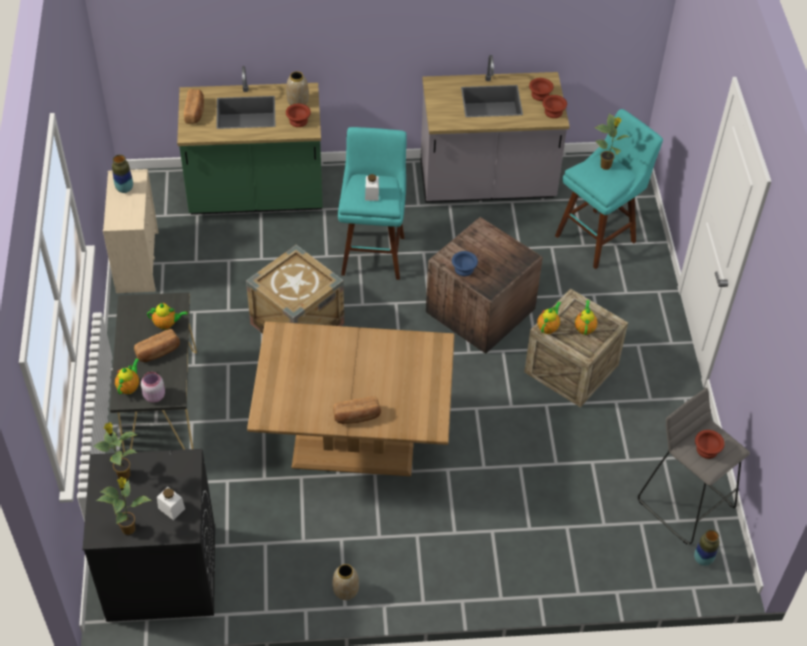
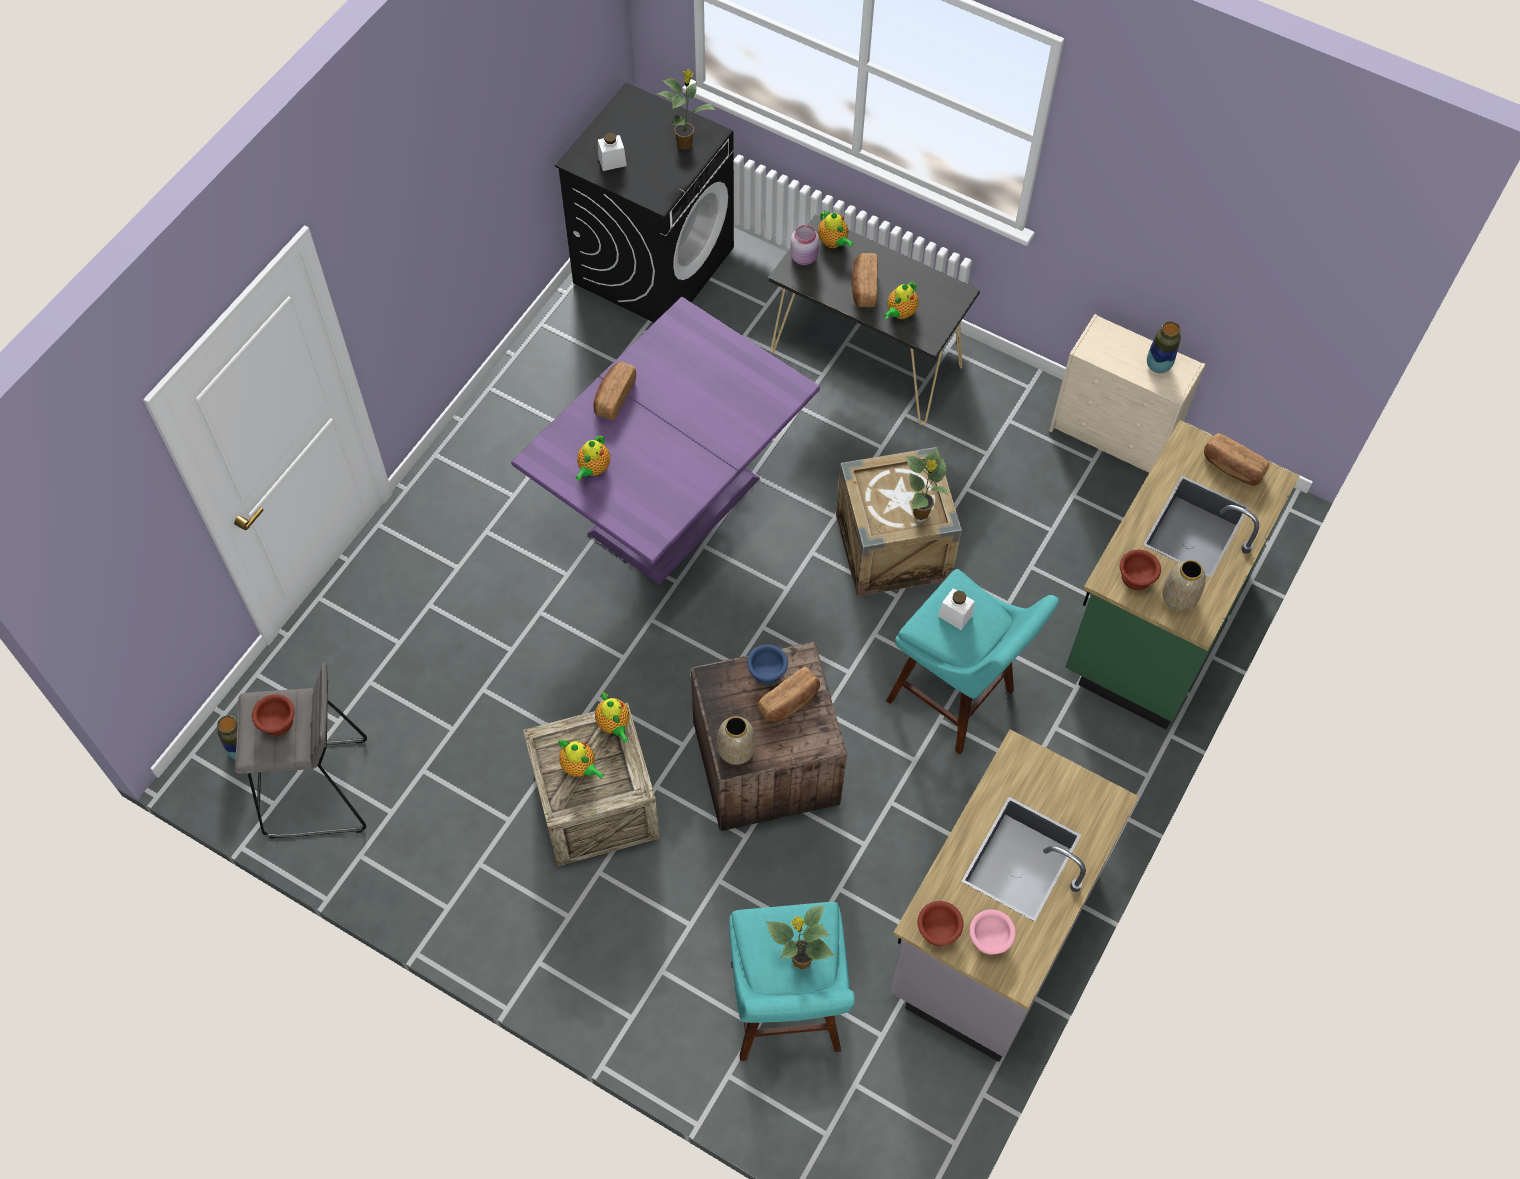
camera: 125 degrees right, 10 degrees up
(129, 528) = (618, 122): potted plant -> potted plant (921, 514)
(345, 591) = (505, 398): vase -> vase (736, 750)
(354, 444) = (672, 505): brown dining table -> purple dining table
(418, 396) = (593, 469): none -> teapot
(473, 251) = (790, 702): none -> bread
(541, 95) = (989, 940): brown bowl -> pink bowl

